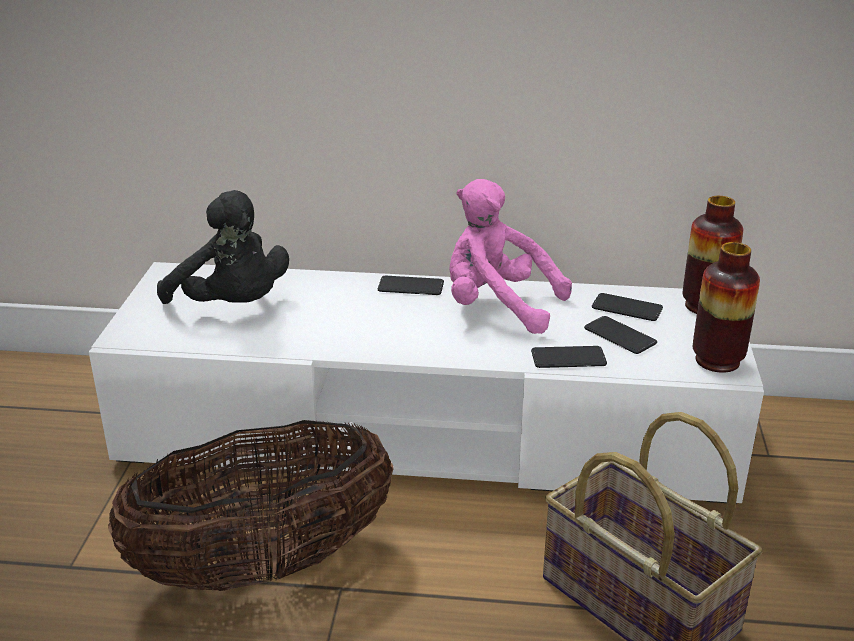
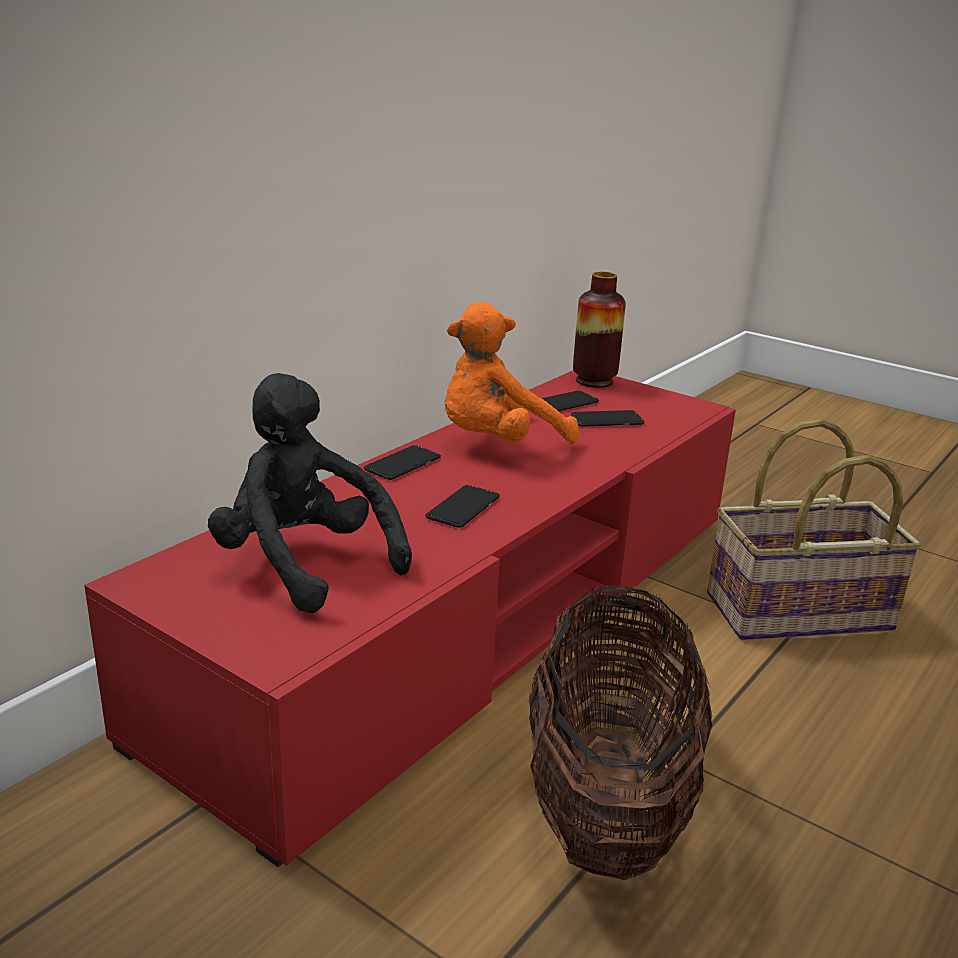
camera: 60 degrees left, 5 degrees down
(232, 306) = (303, 564): black plush toy -> black plush toy turned 120 degrees counterclockwise
(427, 432) = (472, 616): white tv stand -> red tv stand
(497, 307) = (498, 443): pink plush toy -> orange plush toy
(568, 358) = (622, 448): phone -> phone (463, 507)
(717, 361) = (680, 405): vase -> none

